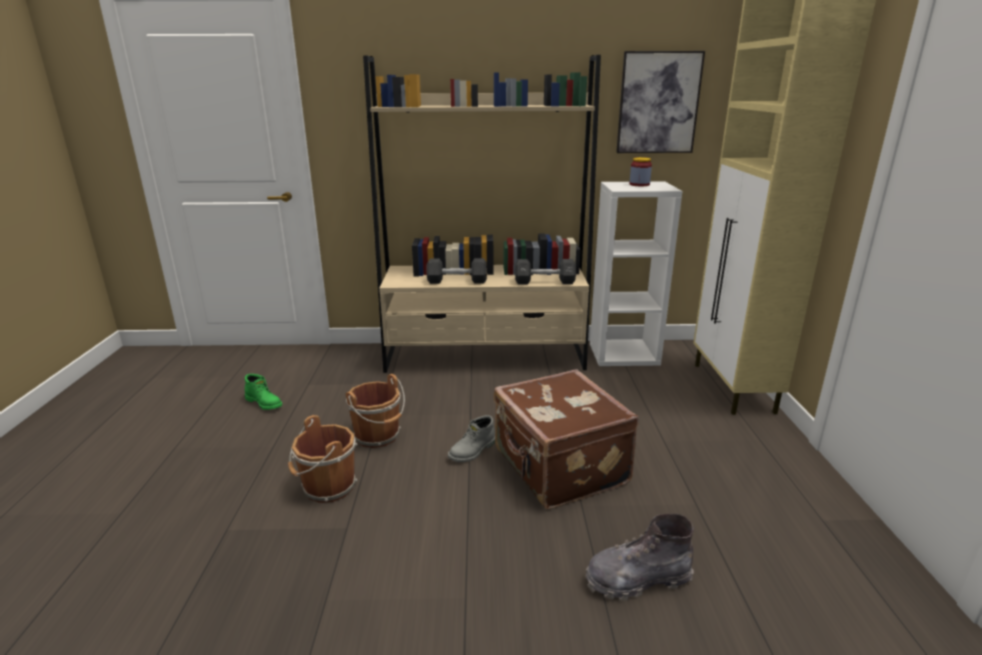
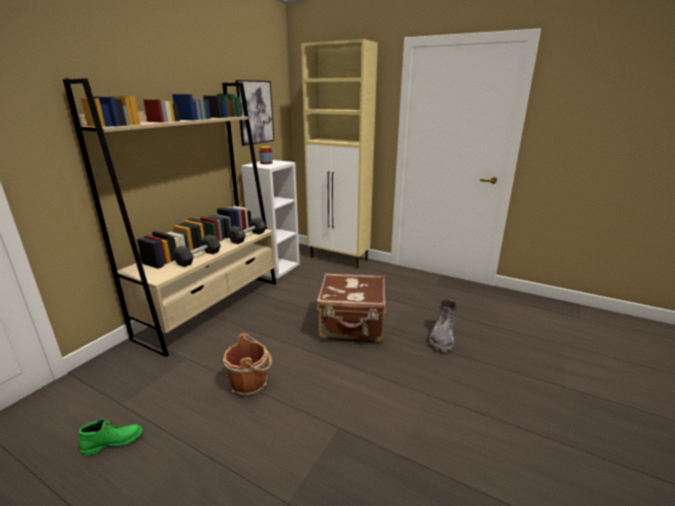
camera: 60 degrees left, 0 degrees up
(327, 488) = (286, 427): brown bucket -> none
(473, 451) = (310, 349): grey boot -> none

